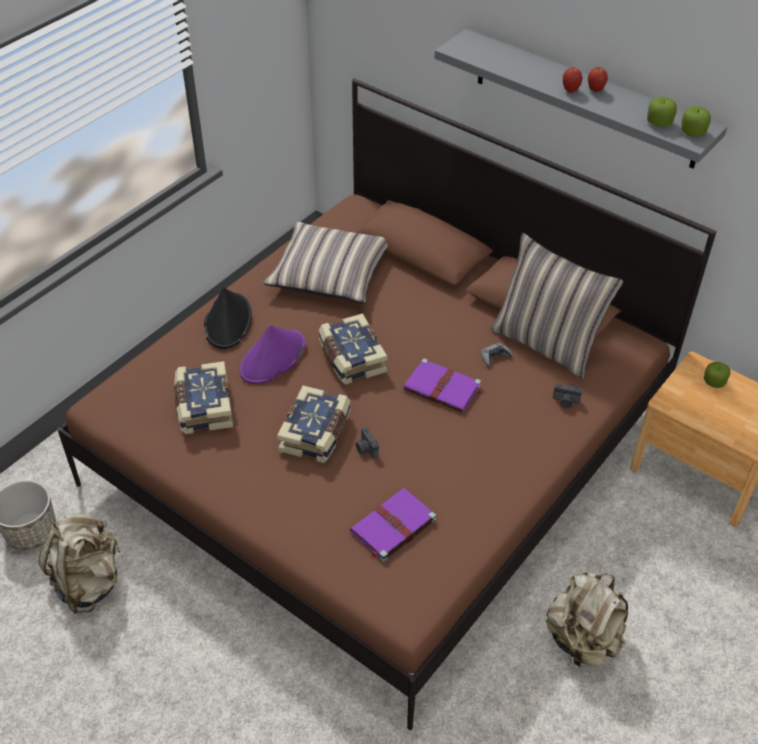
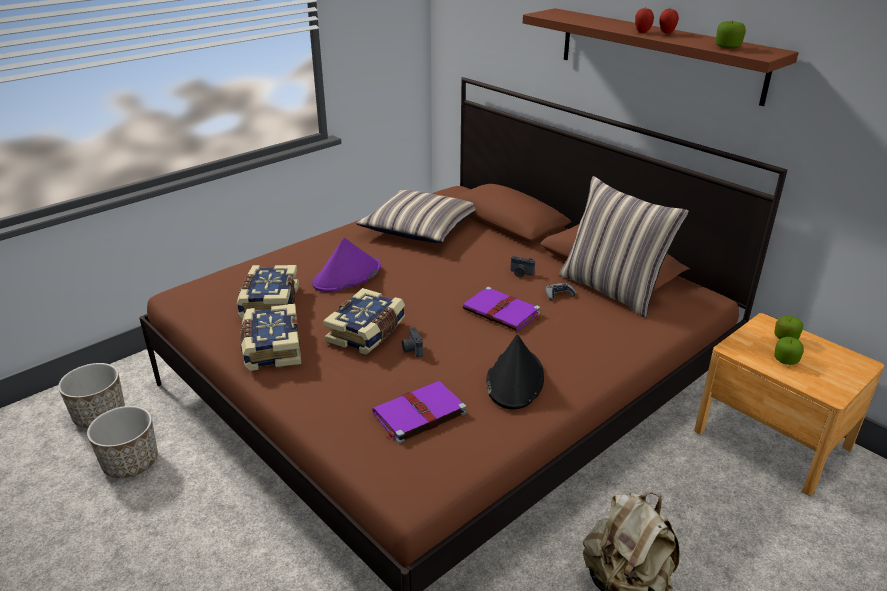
camera: 10 degrees right, 15 degrees down
(89, 582) = (131, 462): beige backpack -> planter
(228, 321) = (318, 250): black hat -> black hat (514, 380)
(351, 358) = (420, 283): book -> book (271, 348)
(565, 402) = (624, 333): camera -> camera (521, 273)
(585, 99) = (658, 54): grey shelf -> brown shelf
(693, 132) = (762, 52): apple -> apple (786, 360)

